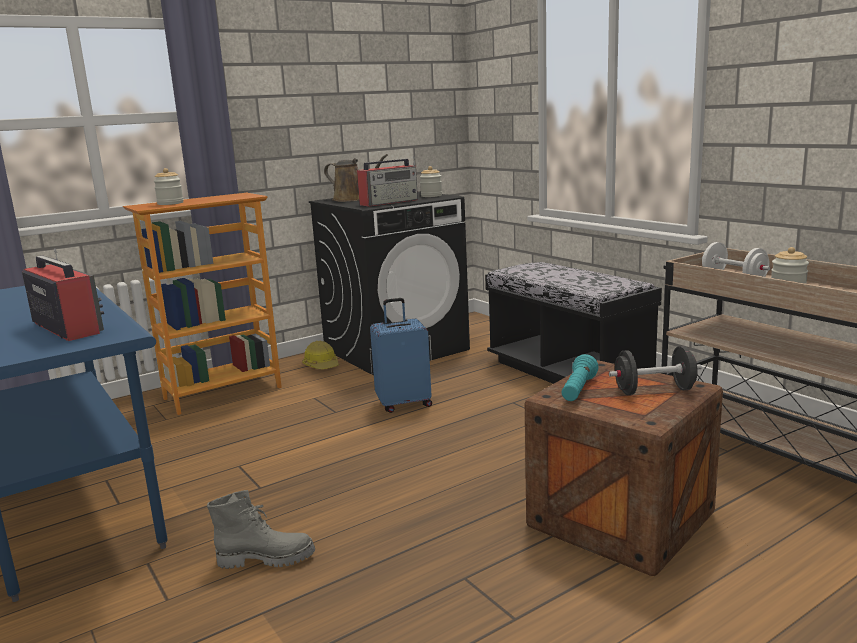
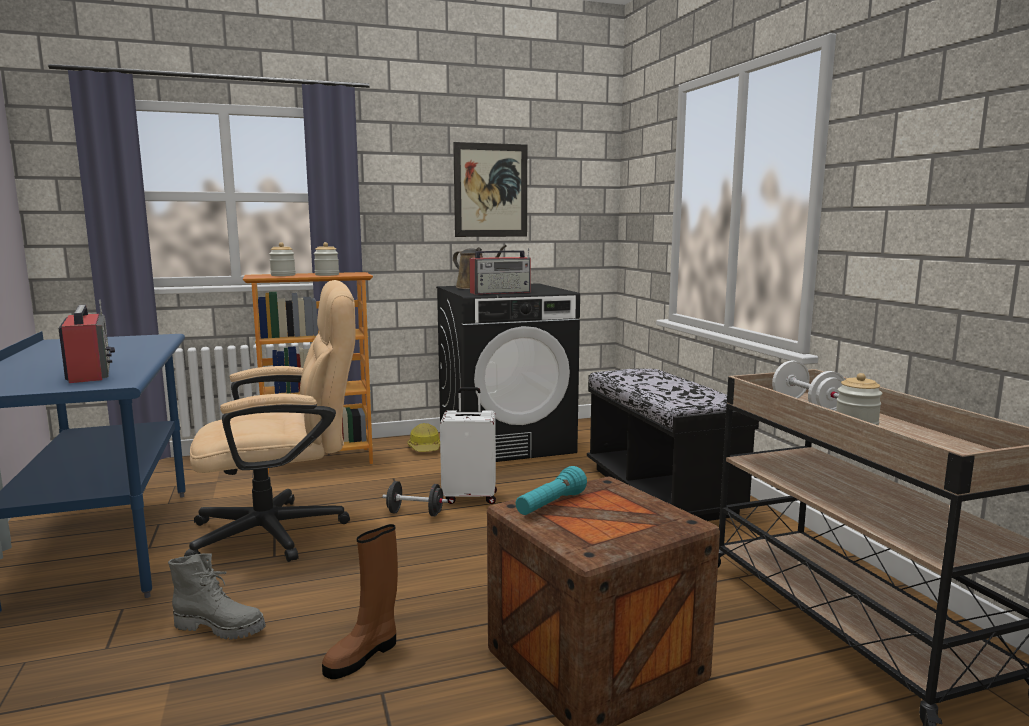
camera: 15 degrees right, 5 degrees down
(248, 463) = (284, 530): none -> beige office chair
(352, 98) = (491, 190): none -> picture
(404, 403) = (470, 497): blue suitcase -> white suitcase
(422, 553) = (363, 655): none -> brown boot
(431, 196) = (550, 290): jar -> jar (327, 275)
(654, 391) = (632, 519): black dumbbell -> black dumbbell (415, 513)

